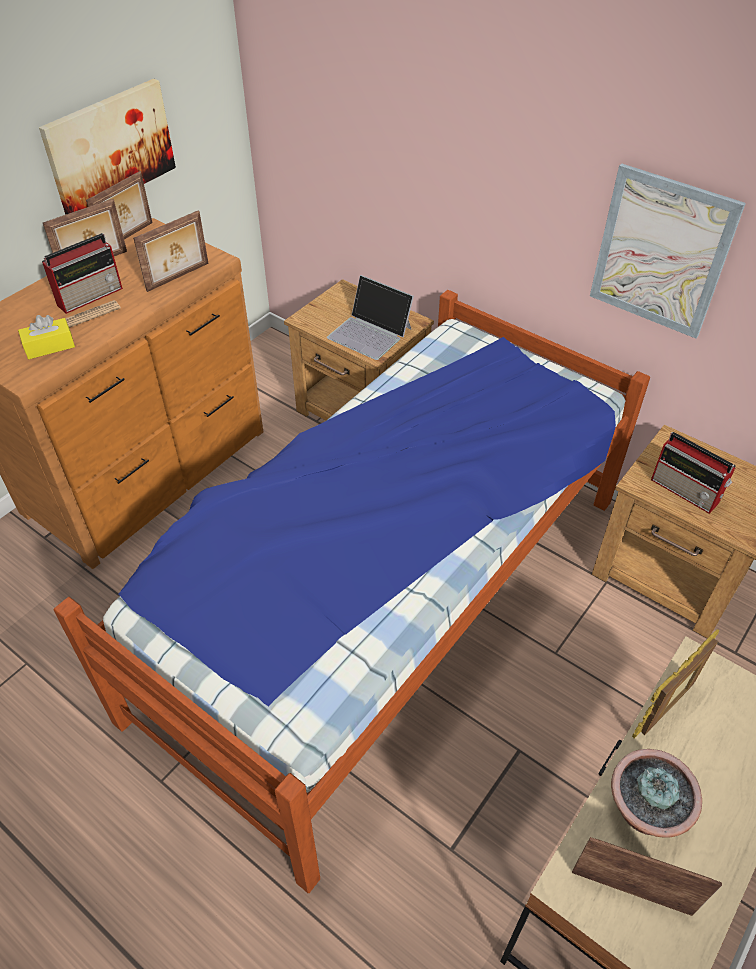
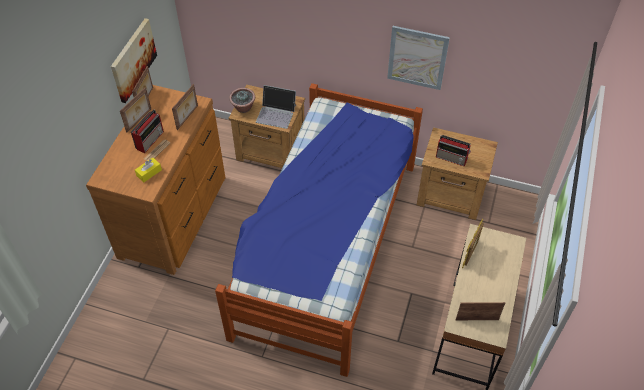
camera: 20 degrees left, 5 degrees up
(644, 811) = (473, 292): potted plant -> potted plant (243, 108)

